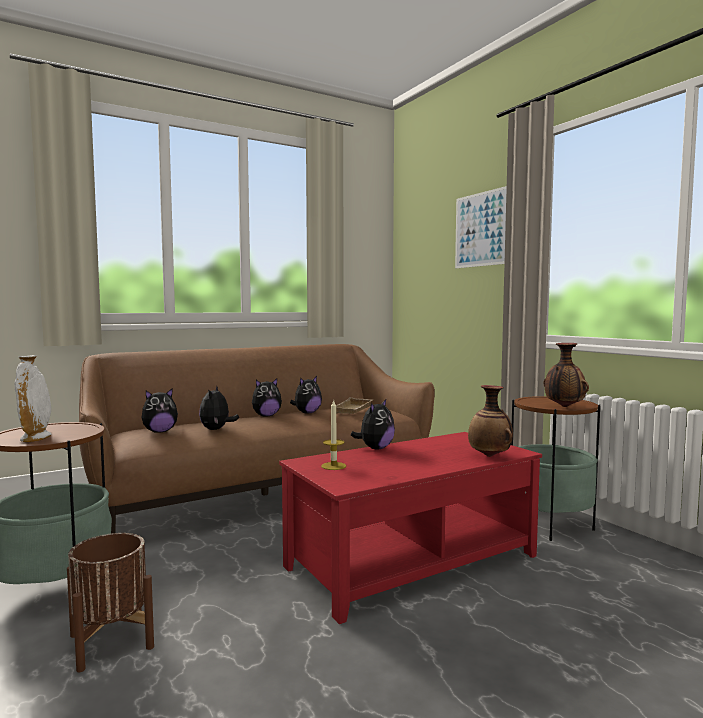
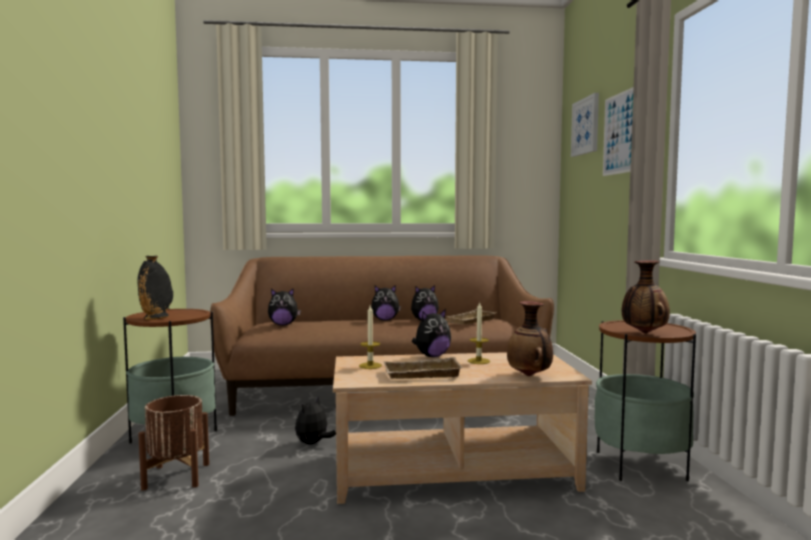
camera: 25 degrees right, 0 degrees up
(36, 438) = (157, 318): white vase -> black vase
(216, 429) = (327, 327): plush toy -> plush toy (313, 443)
(399, 469) = (421, 375): none -> beige tray
(411, 560) = (453, 469): red coffee table -> beige coffee table
(425, 448) = (478, 361): none -> candle
(429, 222) = (586, 126): none -> picture

